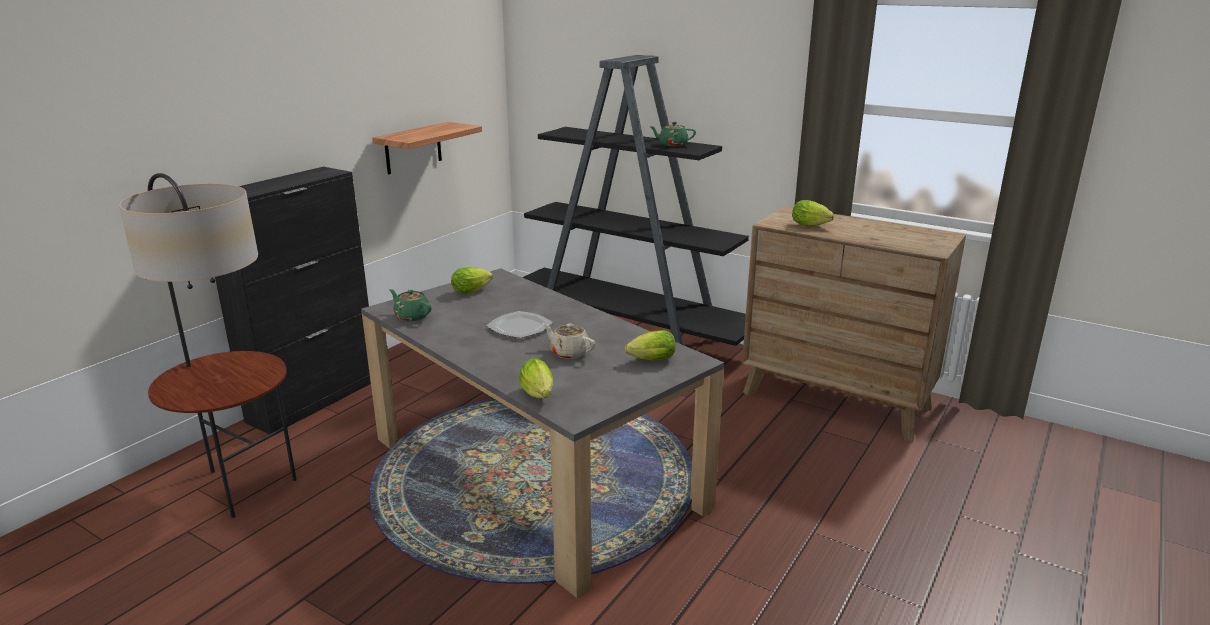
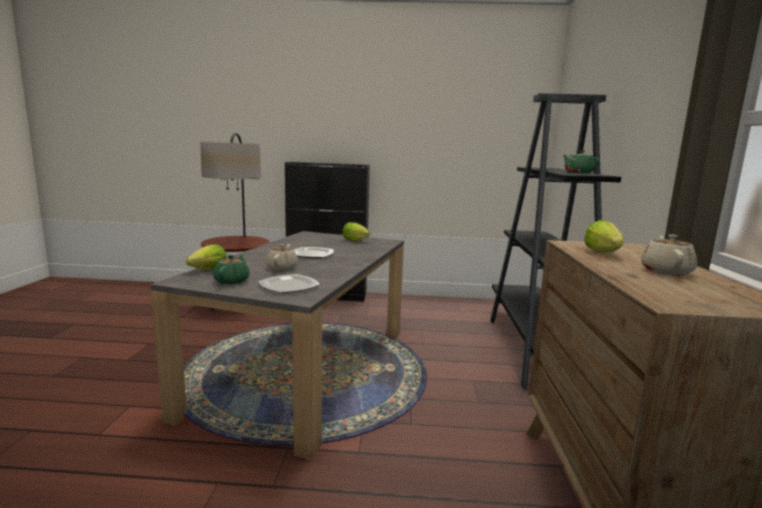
camera: 60 degrees right, 10 degrees down
(412, 316) = (302, 237): green teapot -> green teapot (232, 281)
(413, 148) = (446, 170): shelf -> none
(649, 360) = (289, 286): lettuce -> plate
(866, 228) = (665, 271): none -> beige teapot

